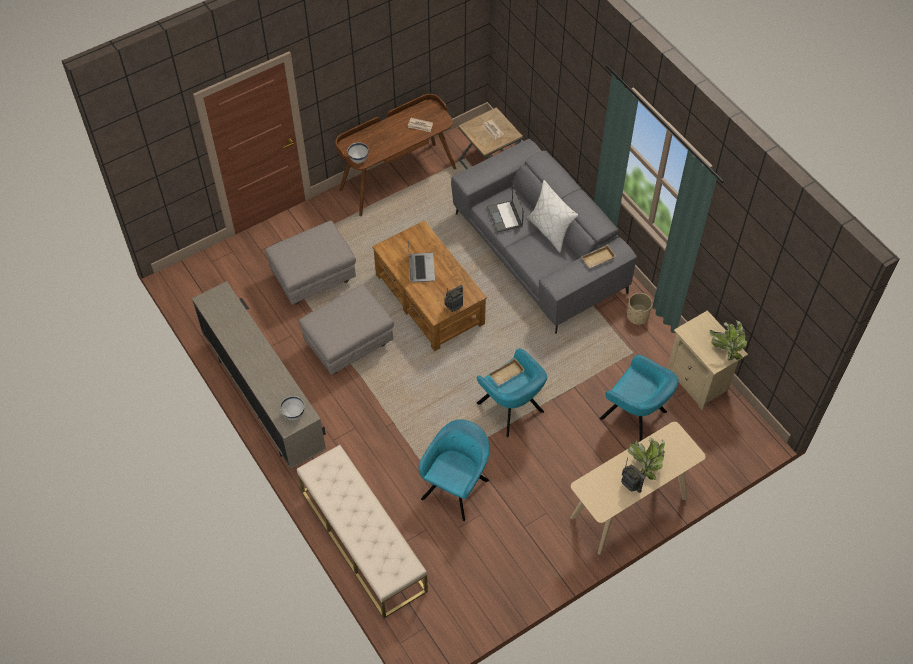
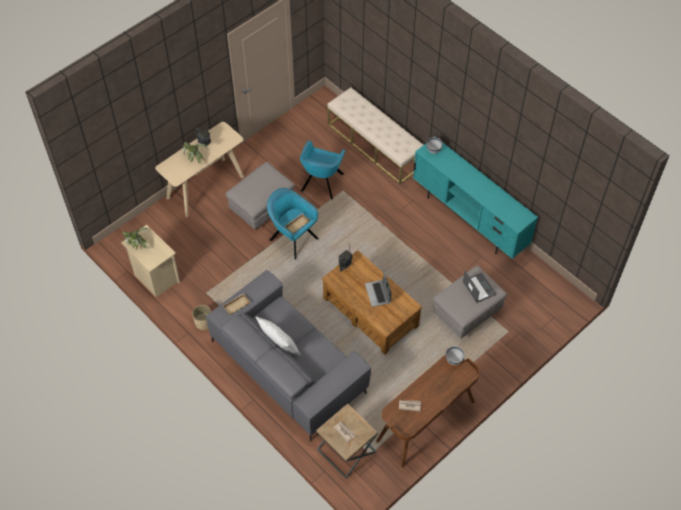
camera: 170 degrees right, 0 degrees up
(264, 399) = (469, 219): beige tv stand -> turquoise tv stand
(349, 345) = (422, 266): grey ottoman -> grey ottoman (262, 209)
(505, 217) = (319, 352): laptop -> laptop (478, 287)
(635, 416) = (202, 246): turquoise armchair -> none

